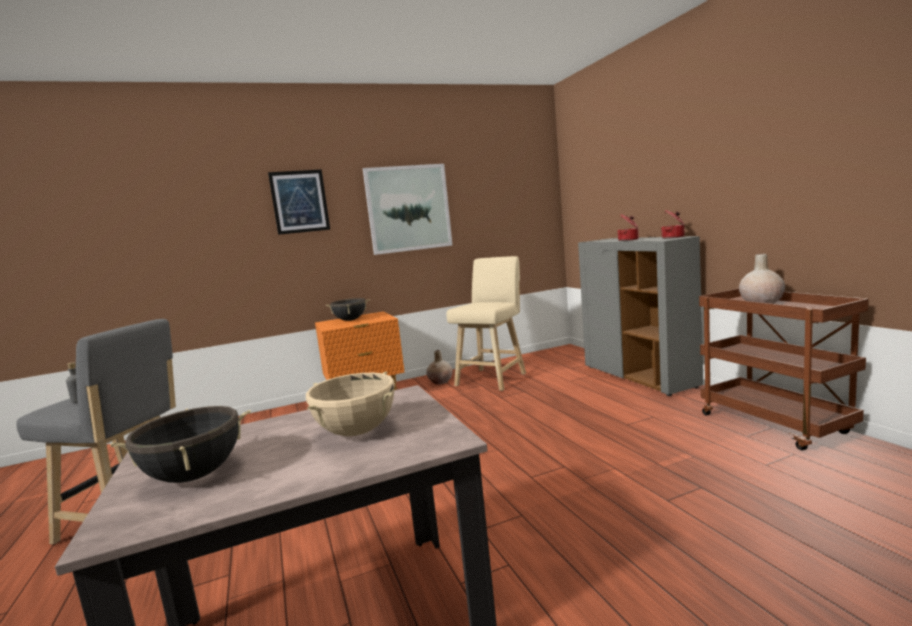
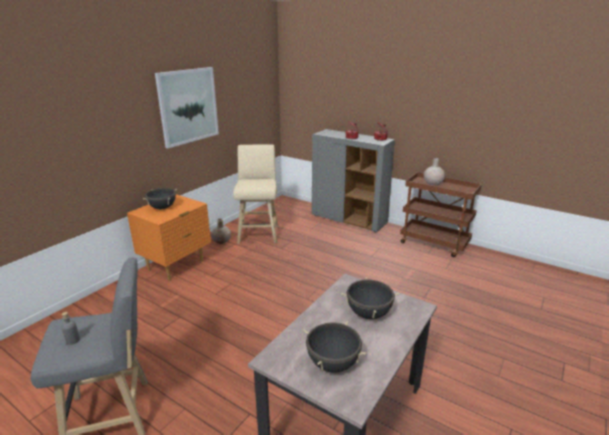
camera: 35 degrees left, 15 degrees up
(299, 202) = (106, 106): picture -> none
(356, 432) = (368, 314): beige cooking pot -> black cooking pot

